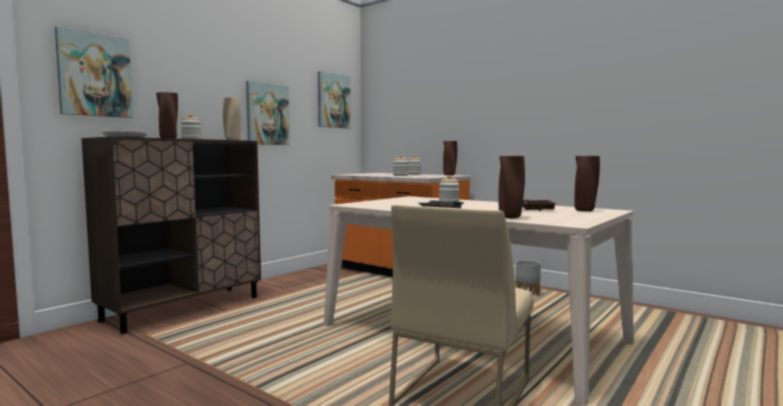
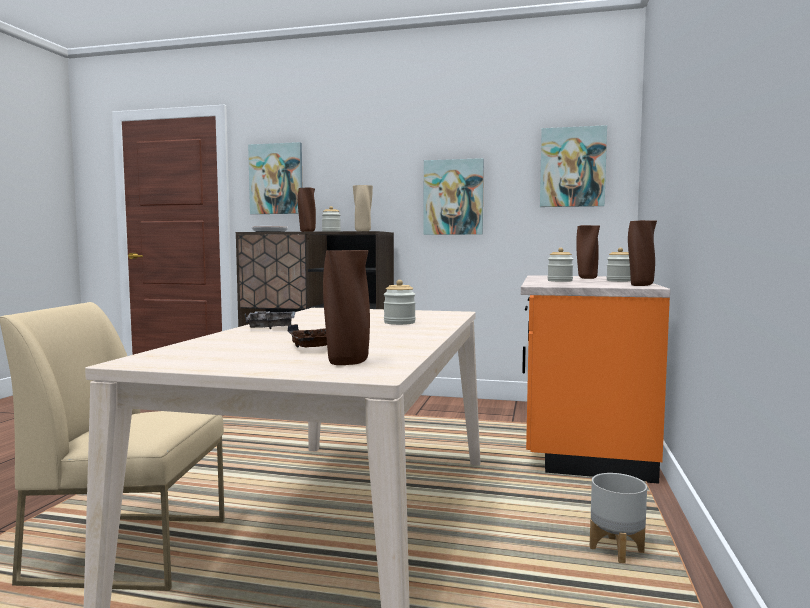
camera: 65 degrees right, 0 degrees up
(510, 217) = (207, 343): brown vase -> brown vase (586, 278)

